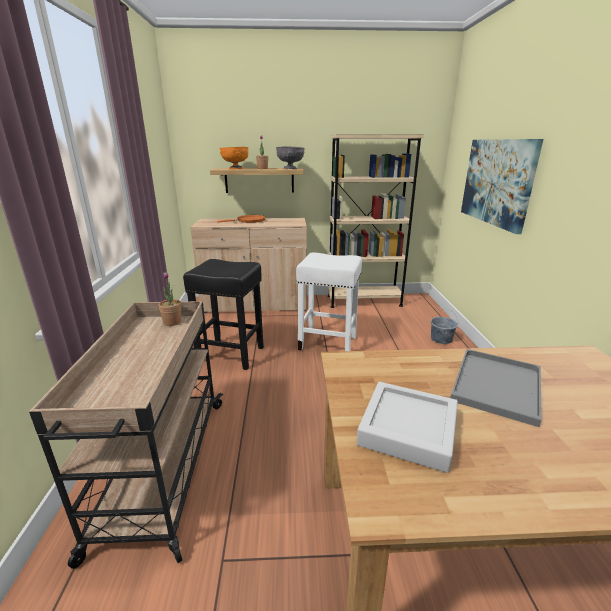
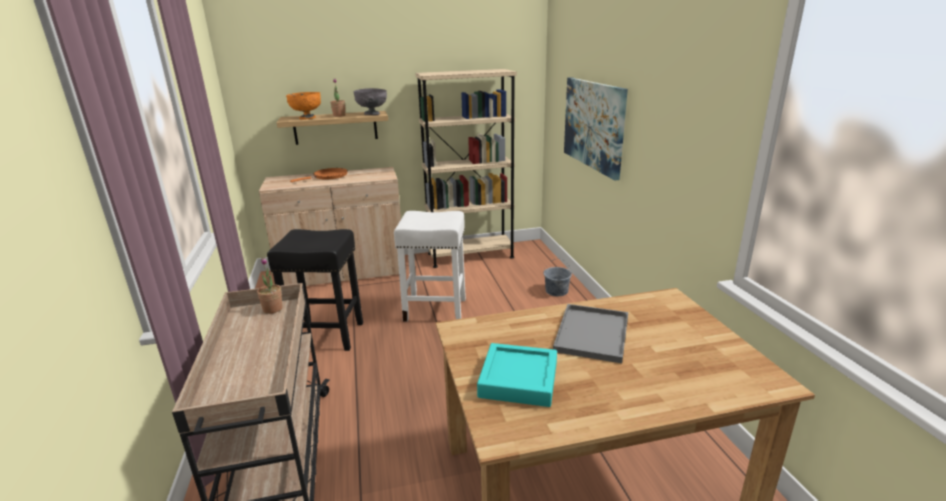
camera: 10 degrees left, 0 degrees up
(408, 430) = (518, 380): grey tray -> turquoise tray

